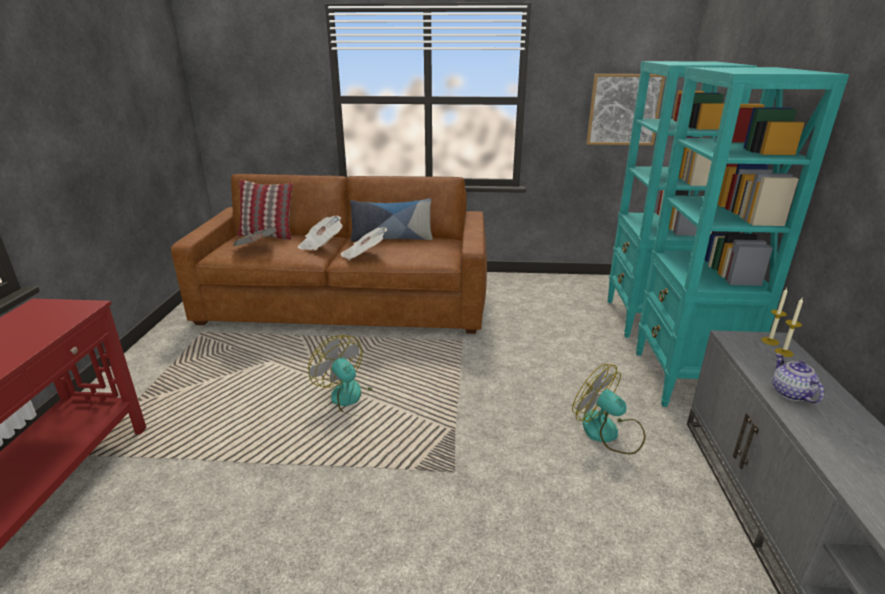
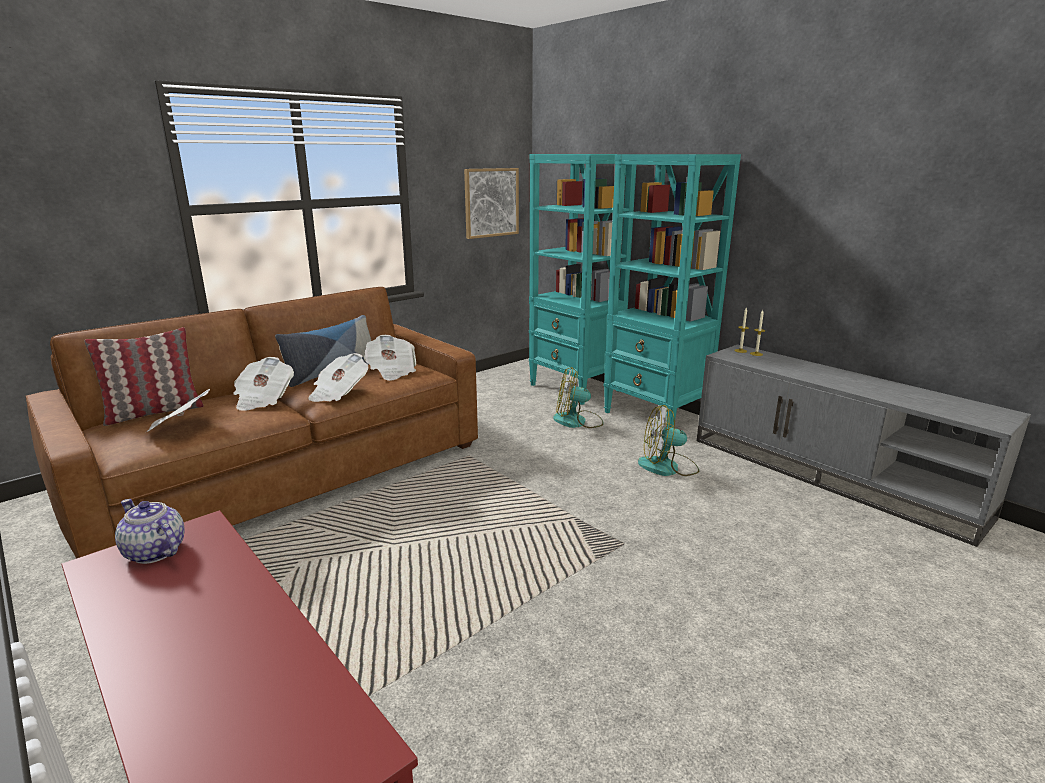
camera: 45 degrees left, 5 degrees down
(352, 399) = (453, 544): fan -> fan (577, 421)
(420, 249) = (391, 371): none -> newspaper
(791, 394) = (796, 371): teapot -> teapot (155, 552)

